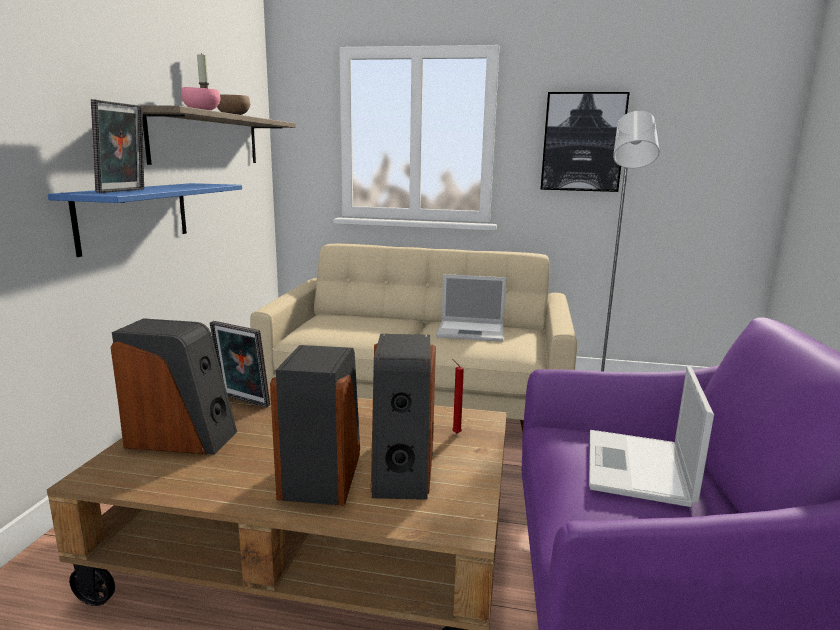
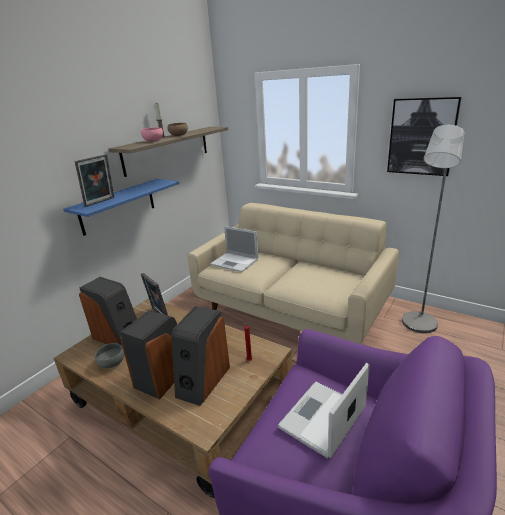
camera: 25 degrees right, 10 degrees up
(199, 475) = (111, 363): none -> grey bowl
(472, 331) = (315, 275): laptop -> laptop (235, 262)

